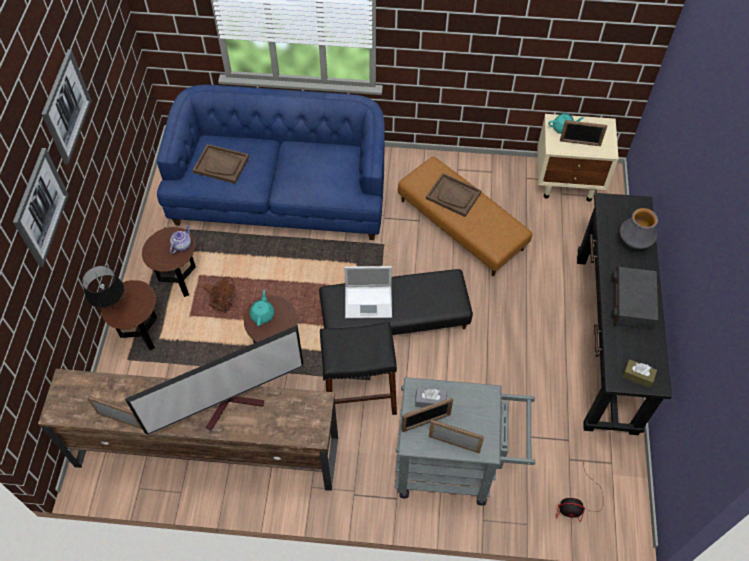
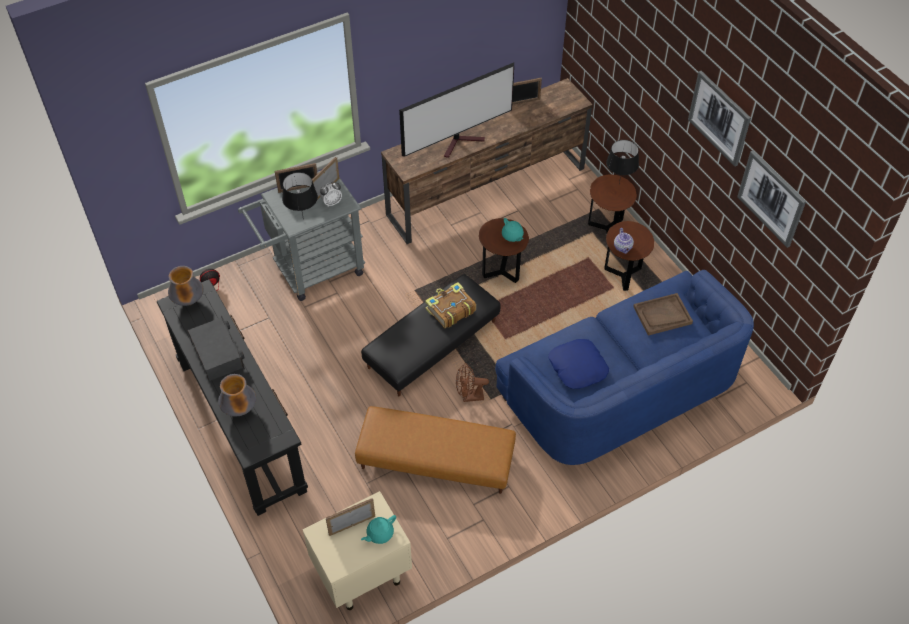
camera: 145 degrees right, 5 degrees down
(40, 207) = (658, 76): picture -> picture (771, 198)
(223, 306) = (571, 278): brown fan -> brown fan (469, 397)
(233, 405) = (461, 142): television -> television turned 150 degrees counterclockwise
(325, 164) = (577, 367): none -> blue pillow
(359, 395) = (414, 277): black stool -> none
(369, 301) = (450, 310): laptop -> book
(430, 401) = (332, 202): grey tissue box -> alarm clock
(453, 196) = (452, 443): brown tray -> none
(473, 398) = (302, 219): none -> black table lamp
(637, 376) = (189, 301): brown tissue box -> vase

